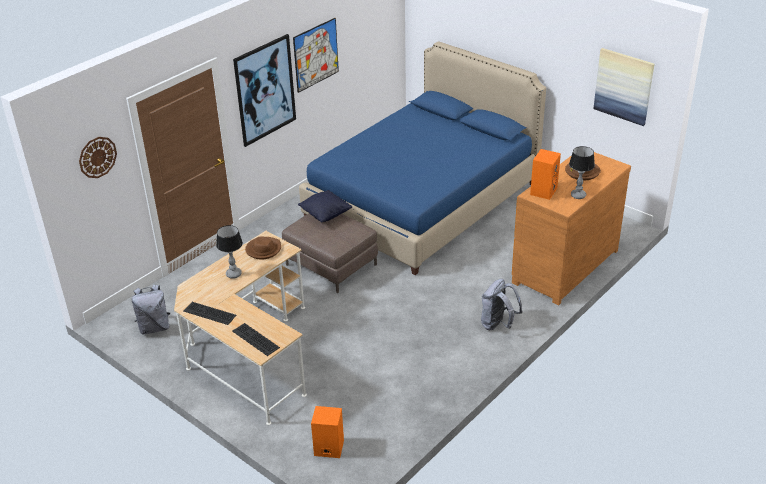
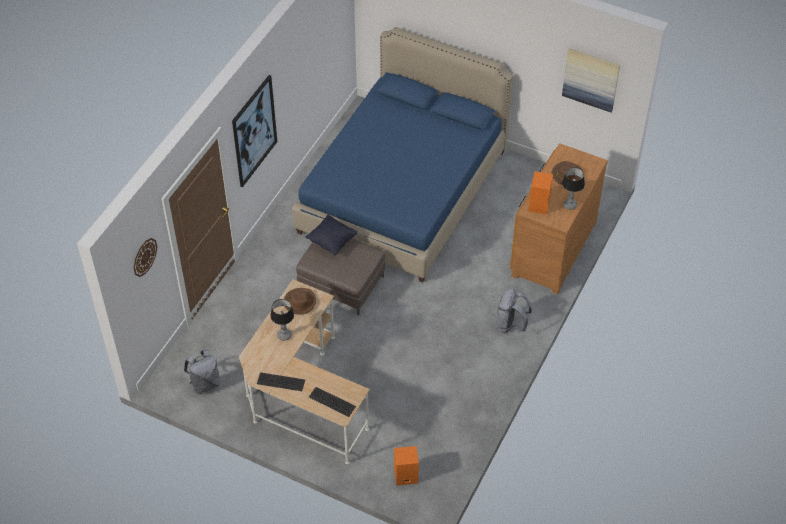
camera: 15 degrees left, 15 degrees up
(316, 55) = (289, 78): picture -> none

